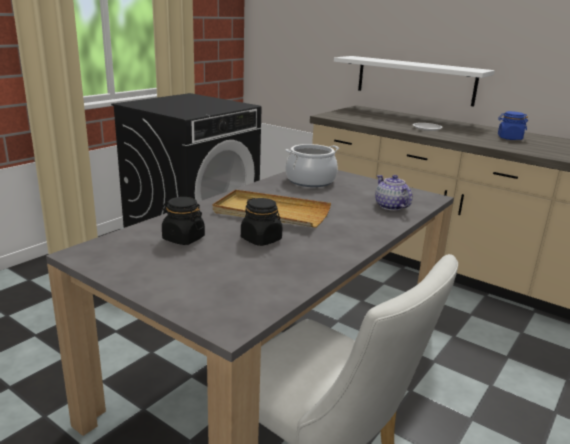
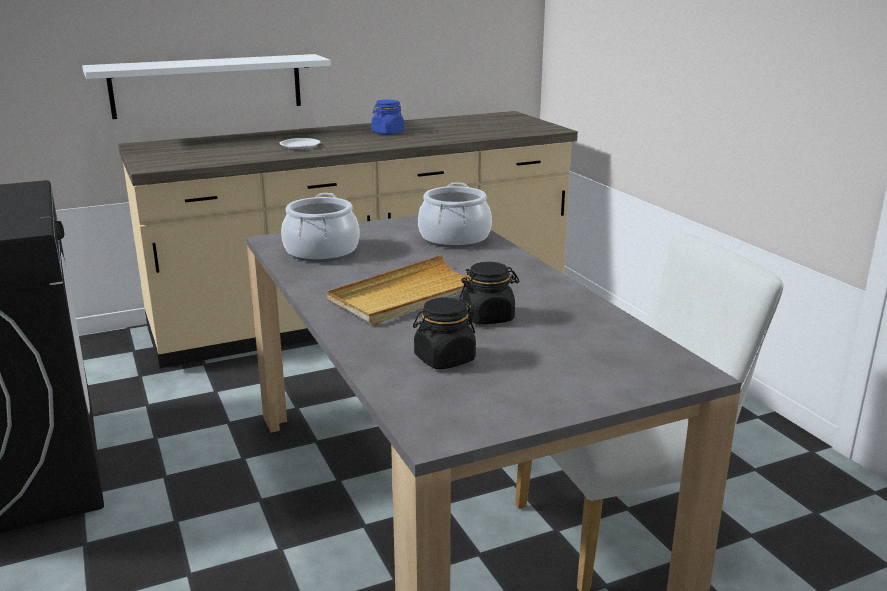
camera: 60 degrees left, 0 degrees up
(391, 206) = (455, 238): teapot -> cooking pot

